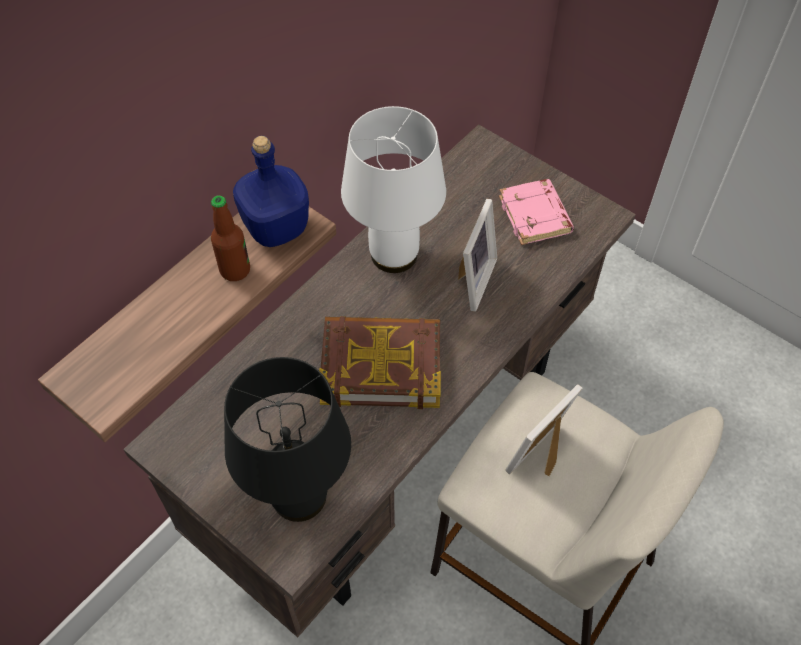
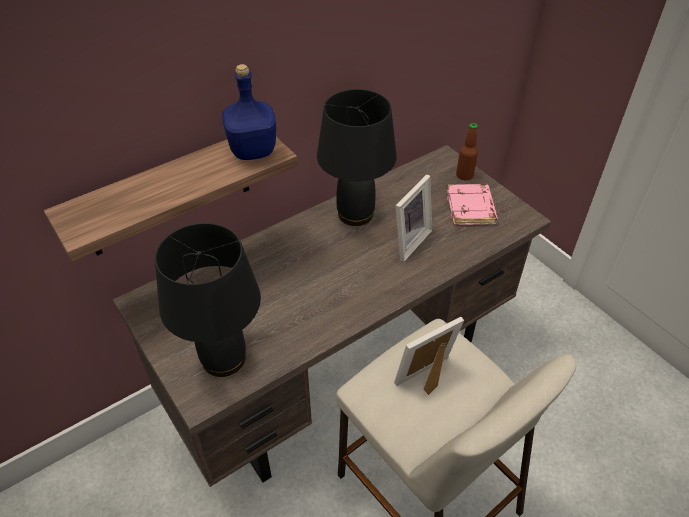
camera: 15 degrees right, 10 degrees down
(235, 270) = (211, 170): bottle -> bottle (464, 175)
(381, 365) = (319, 283): book -> none
(395, 255) = (356, 214): white table lamp -> black table lamp

